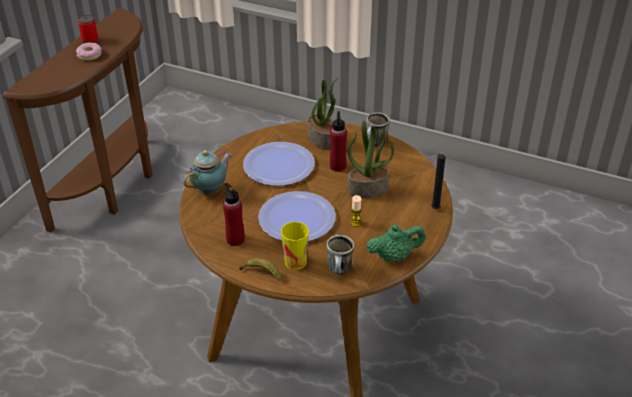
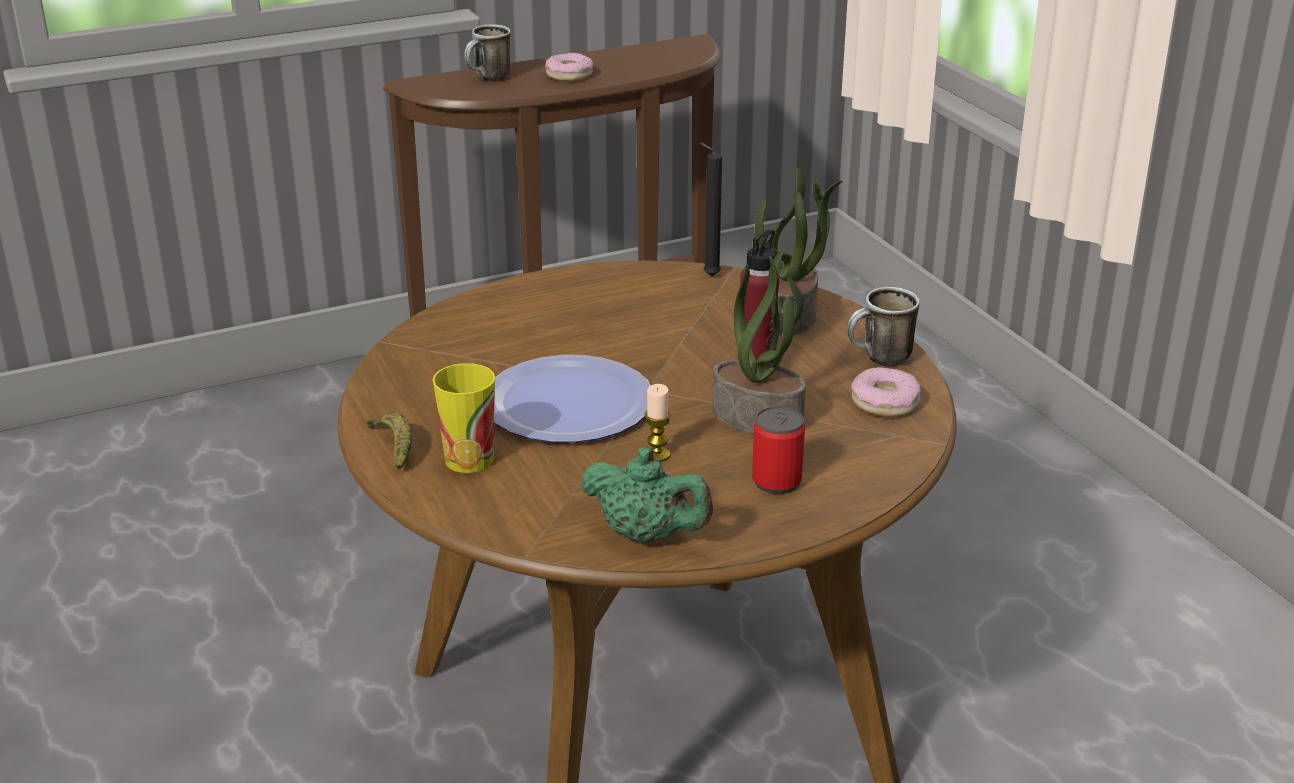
camera: 40 degrees right, 10 degrees down
(90, 40) = (599, 59): can -> can (776, 482)
(211, 191) = (495, 310): teapot -> none
(235, 239) = (428, 386): red bottle -> none
(279, 165) = (655, 321): plate -> none
(340, 271) = (519, 508): mug -> mug (489, 79)
(398, 161) = (885, 402): none -> donut
(434, 209) = (839, 503): black candle -> black candle (708, 276)

